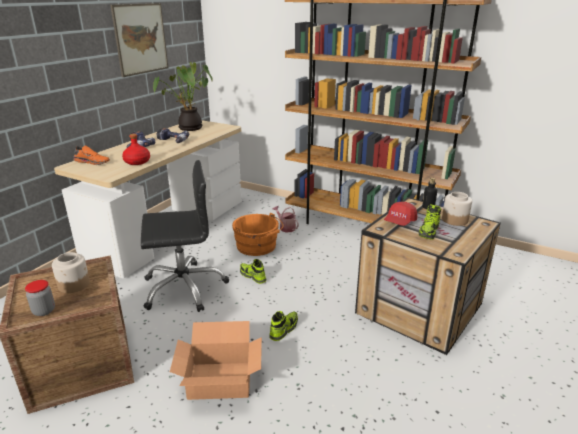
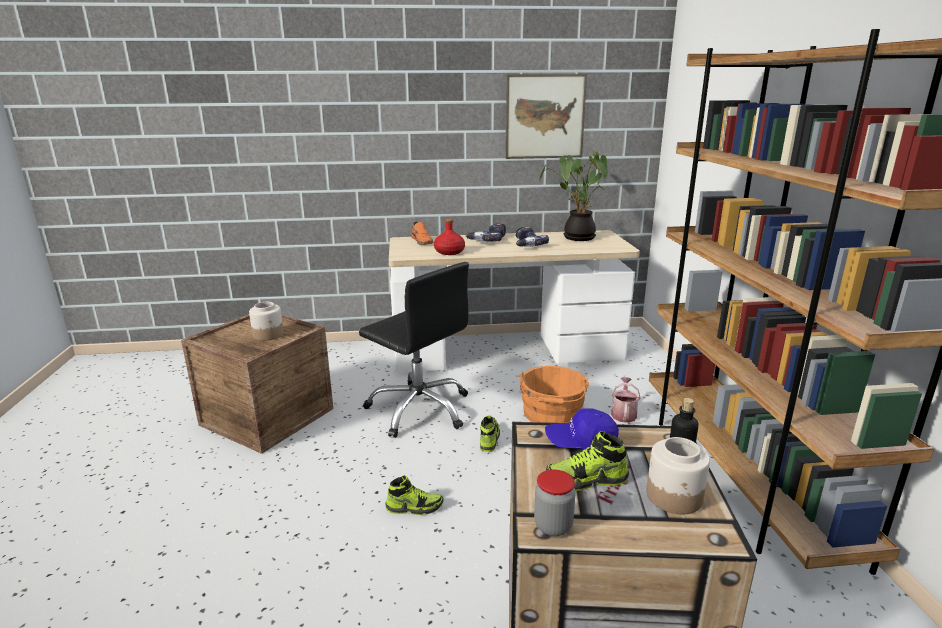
camera: 55 degrees right, 5 degrees down
(44, 311) = (222, 341): jar -> jar (553, 526)
(219, 379) = (296, 500): cardboard box -> none
(399, 222) = (581, 444): red cap -> blue cap

